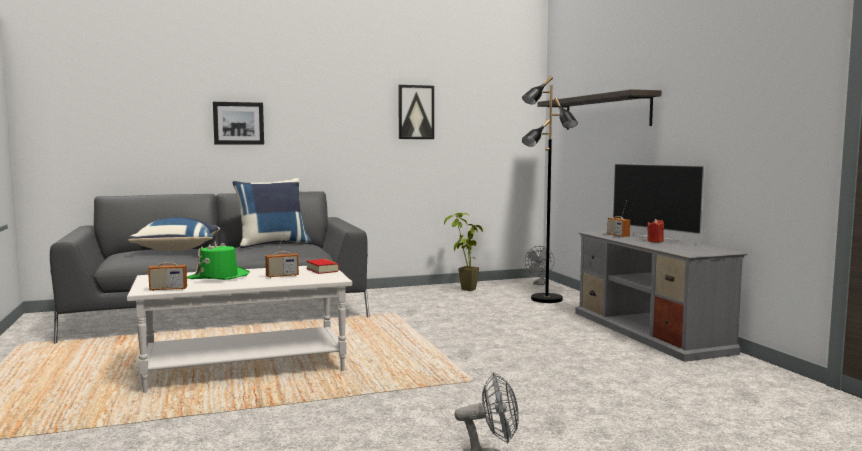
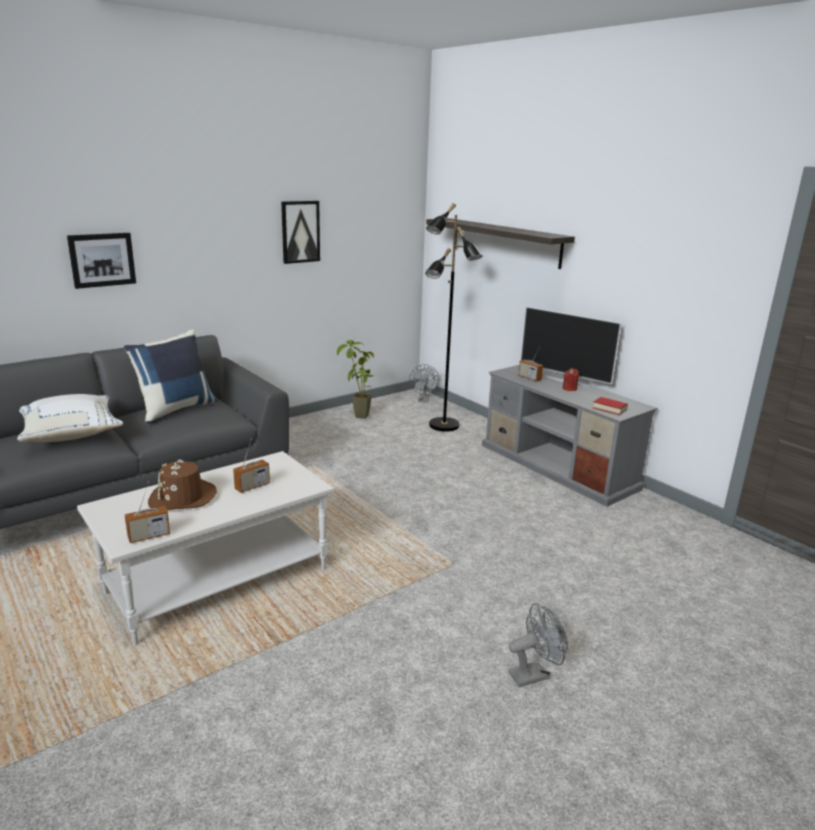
camera: 20 degrees left, 15 degrees up
(178, 249) = (71, 434): blue pillow -> white pillow
(219, 277) = (182, 498): green hat -> brown hat
(322, 270) = (284, 467): book -> book (609, 409)

